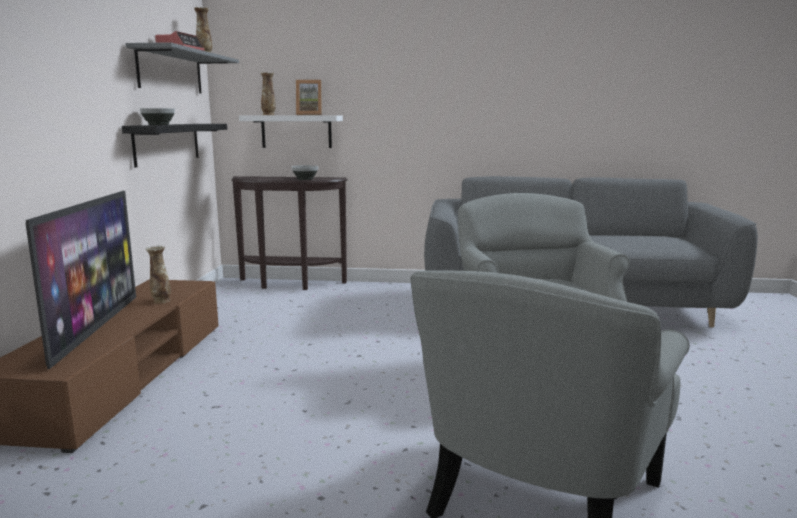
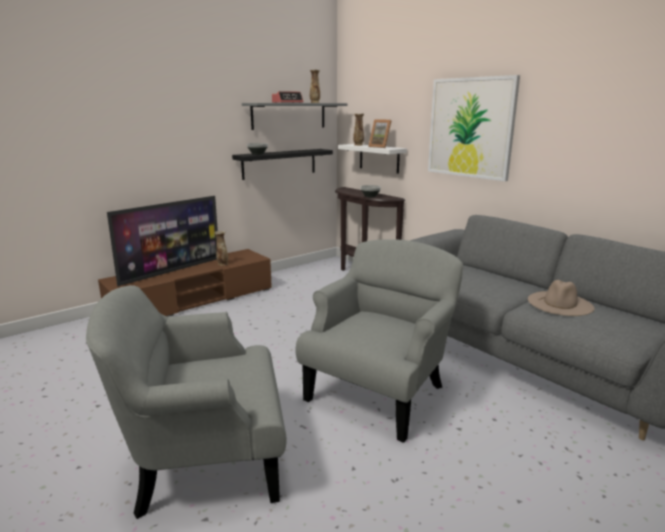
camera: 45 degrees right, 5 degrees up
(433, 86) = (470, 128): none -> picture
(610, 237) = (560, 303): none -> beige hat

